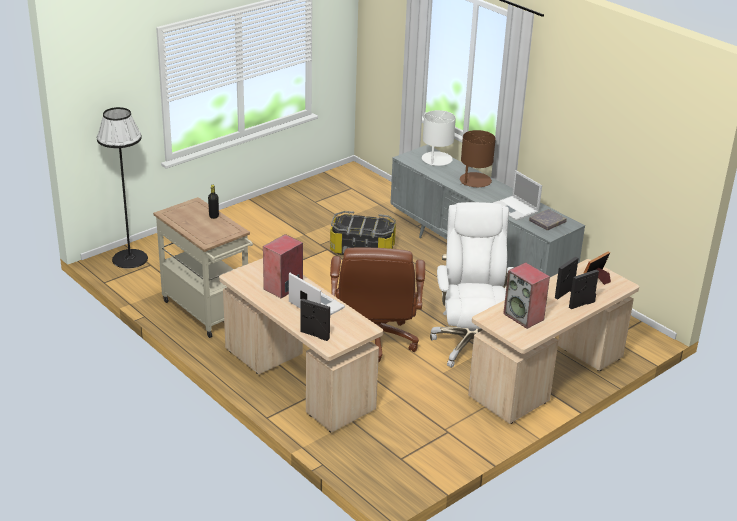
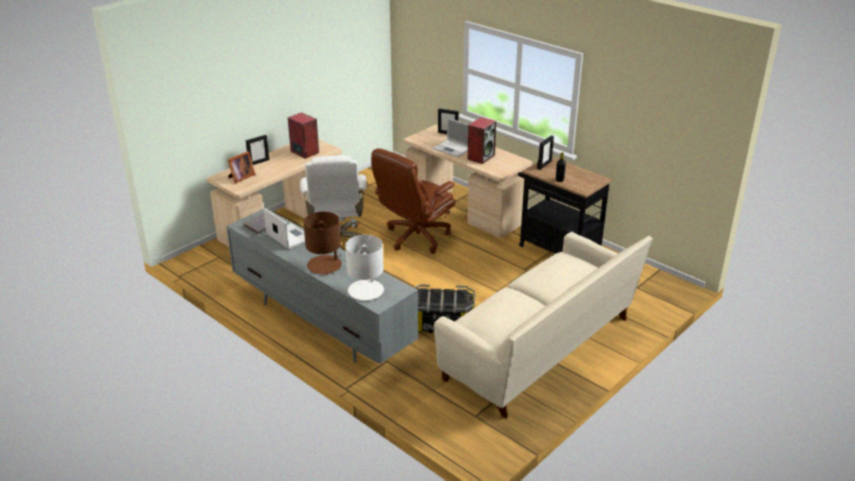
camera: 175 degrees right, 0 degrees up
(129, 259) = (660, 292): black floor lamp -> none
(207, 312) = (556, 250): beige cart -> black cart
(279, 223) = (540, 349): none -> beige sofa
(374, 342) = (414, 238): brown office chair -> brown office chair turned 135 degrees counterclockwise
(565, 293) = (268, 168): picture frame -> picture frame (544, 165)

